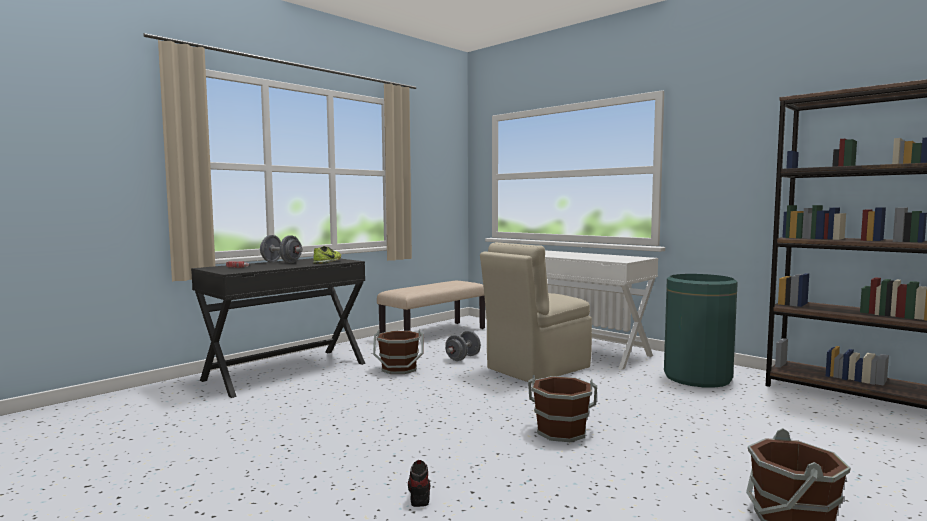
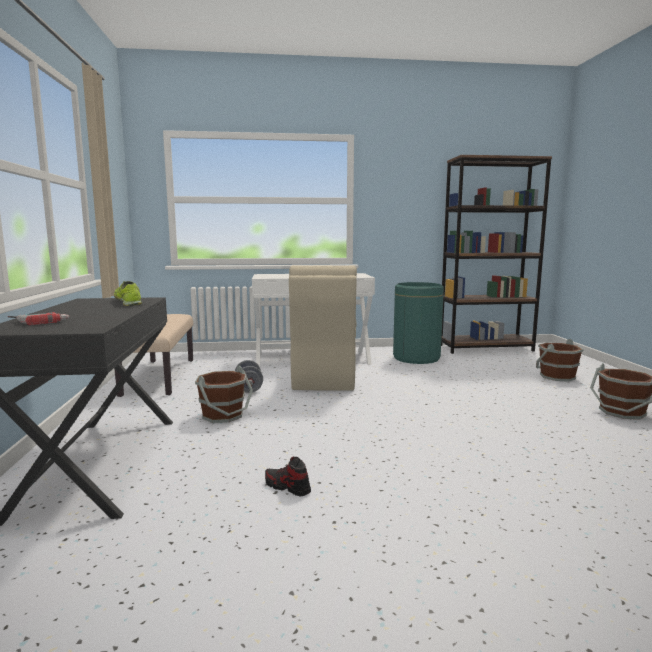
camera: 50 degrees left, 5 degrees up
(281, 262) = (66, 310): grey dumbbell -> none
(418, 493) = (514, 489): shoe -> shoe (287, 487)
(561, 431) = (454, 413): brown bucket -> brown bucket (556, 376)

